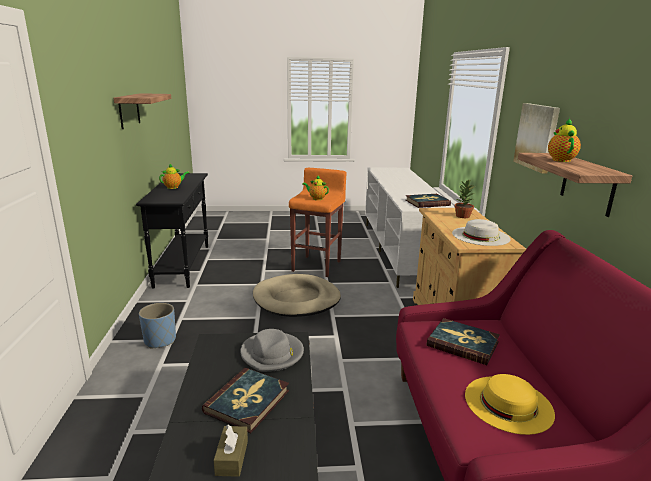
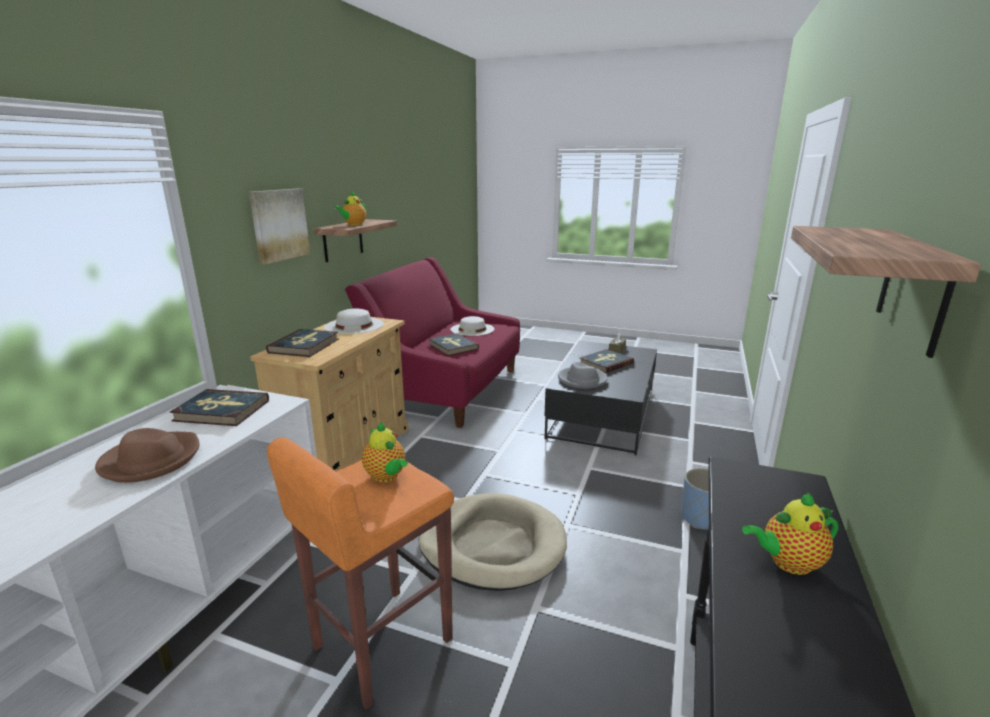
camera: 155 degrees left, 0 degrees up
(406, 191) = (151, 460): none -> brown hat
(462, 216) = (304, 346): potted plant -> book
(508, 403) = (472, 329): yellow hat -> white hat

